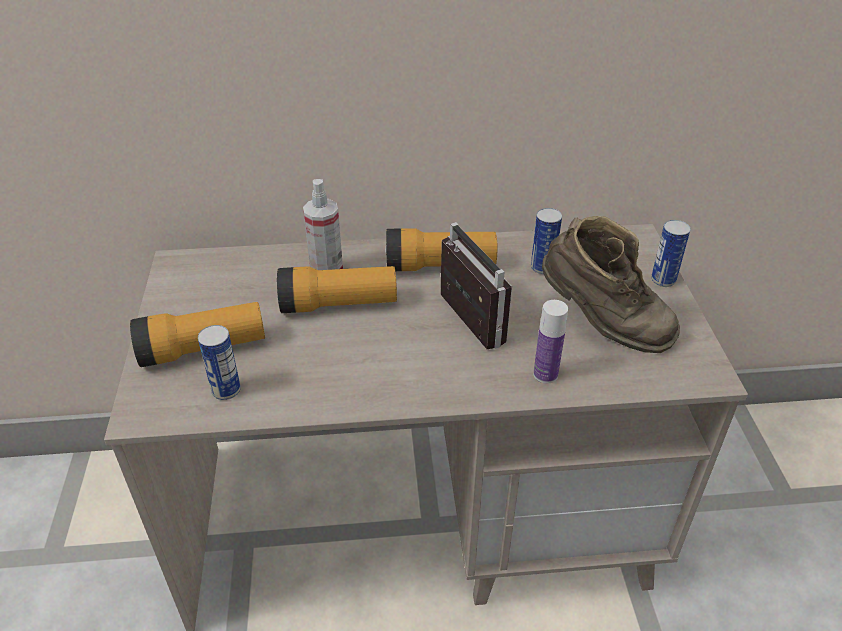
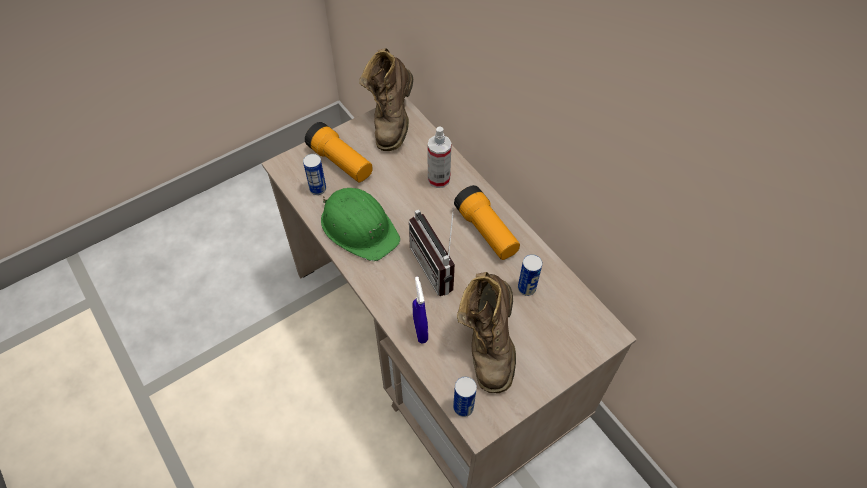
camera: 60 degrees right, 15 degrees up
(190, 276) = (392, 122): none -> brown boot
(335, 371) = (359, 227): none -> green hard hat
(338, 304) = (414, 200): flashlight -> none
(461, 322) = (439, 267): radio -> radio turned 120 degrees clockwise
(545, 374) = (420, 330): bottle -> blue spray bottle
(663, 280) = (566, 367): can -> can (463, 407)

